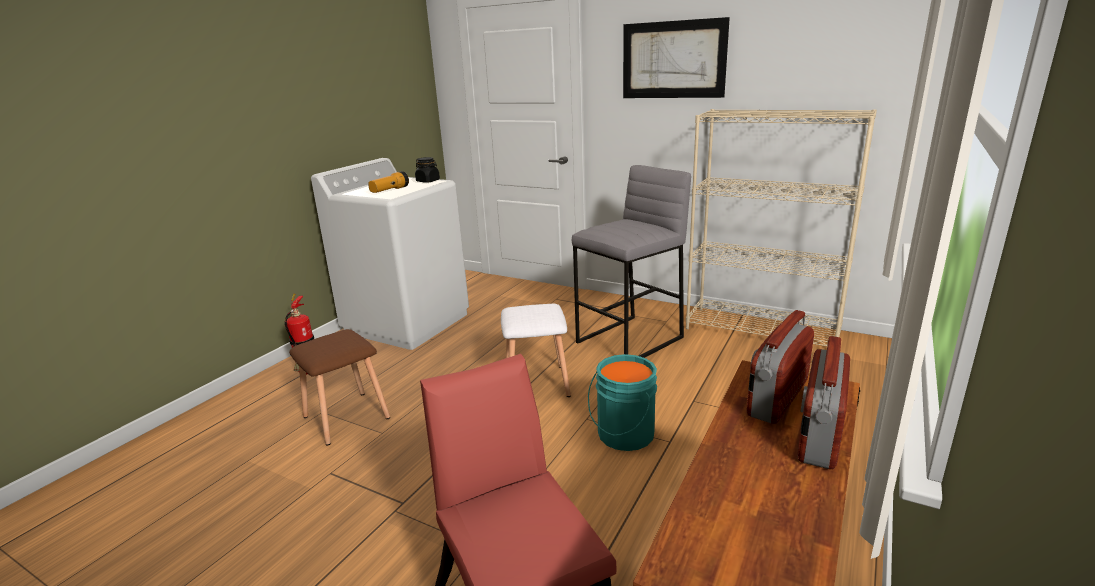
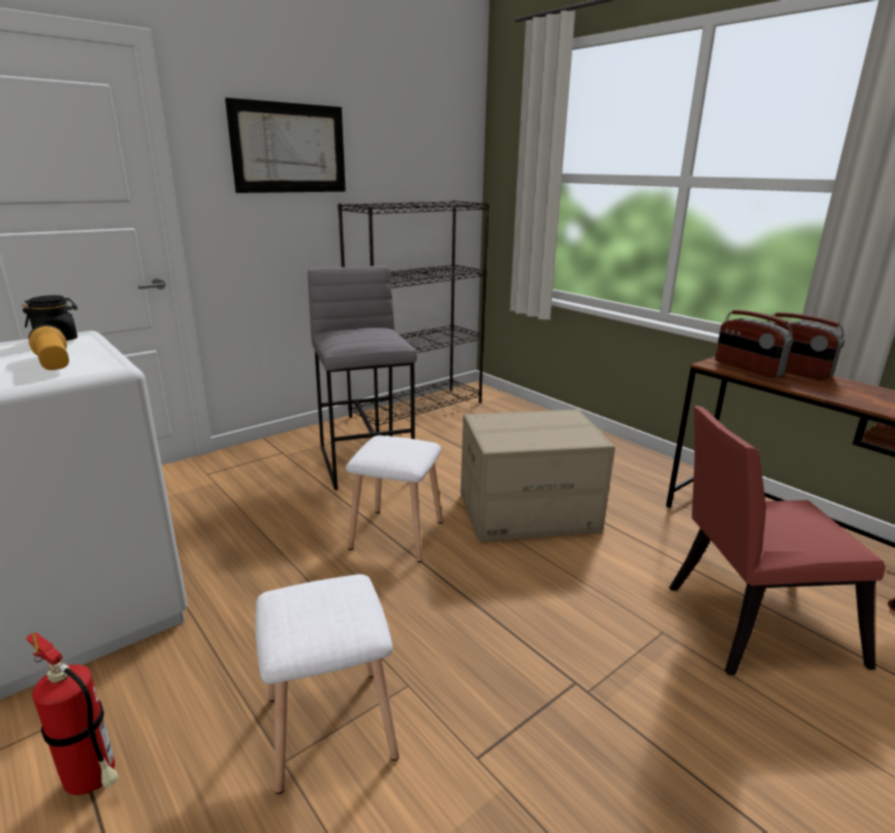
camera: 70 degrees left, 0 degrees up
(345, 417) = (328, 728): brown stool -> white stool
(623, 435) = (528, 512): turquoise bucket -> cardboard box
(762, 330) = (417, 409): beige bookcase -> black bookcase

